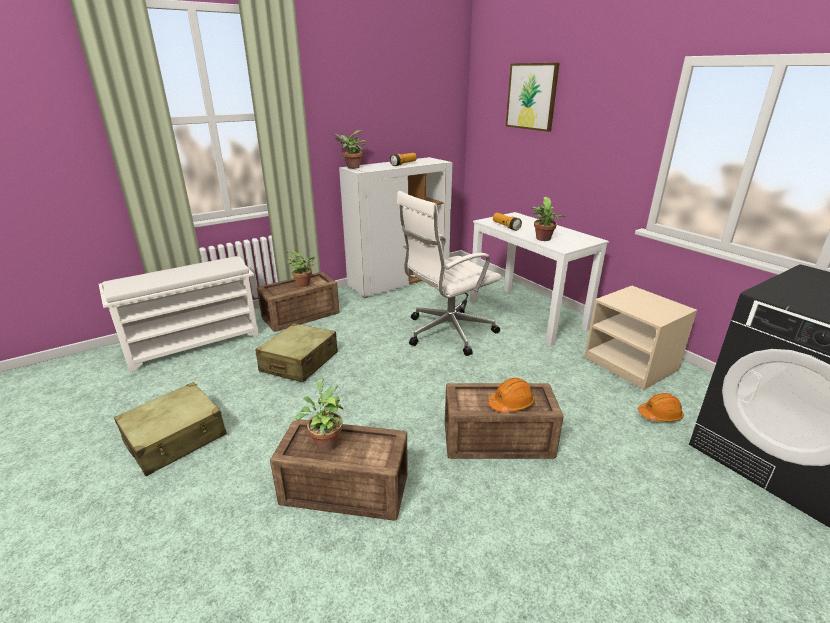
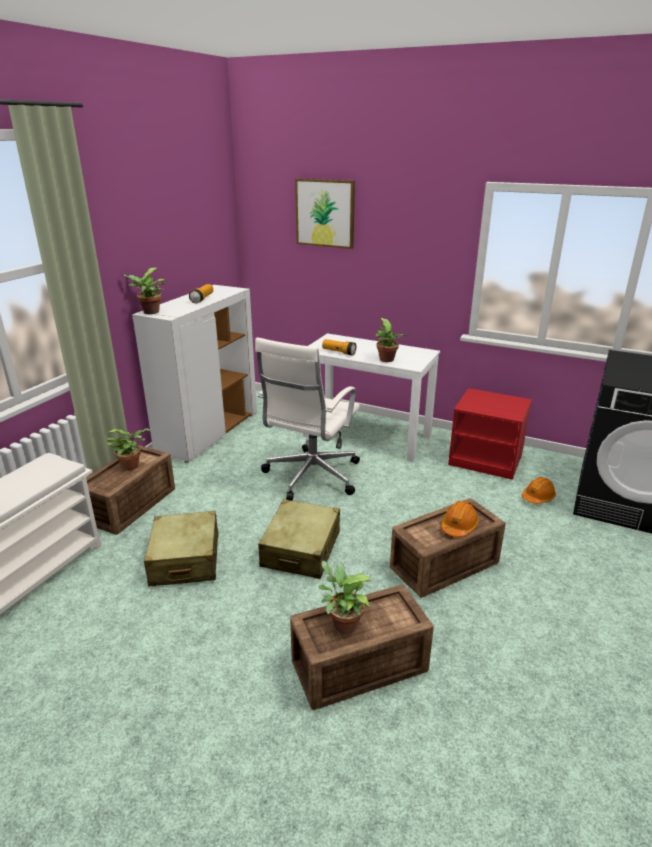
camera: 30 degrees left, 0 degrees up
(176, 438) = (125, 700): beige suitcase -> beige suitcase (301, 549)
(631, 364) = (486, 460): beige nightstand -> red nightstand

